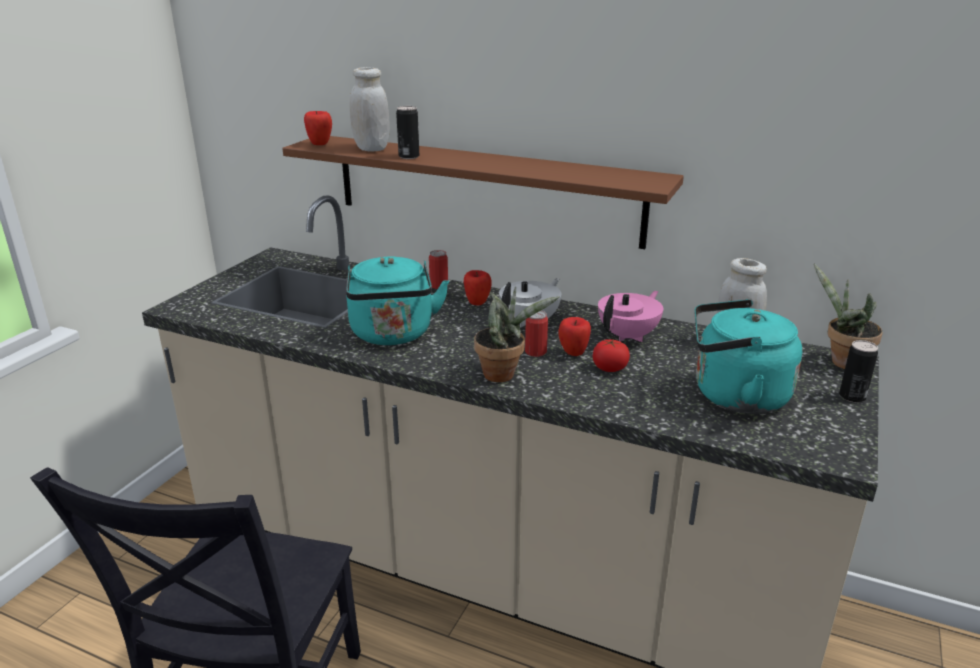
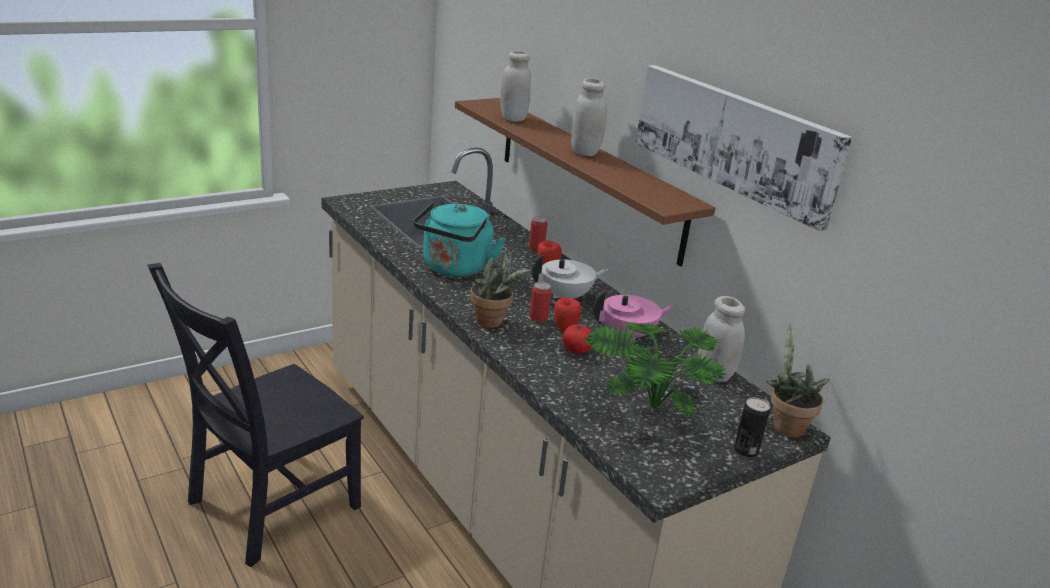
camera: 30 degrees right, 0 degrees up
(320, 144) = (484, 105): apple -> none
(409, 156) = (527, 131): can -> none
(495, 160) = (585, 152): none -> white jar
(699, 98) = (734, 140): none -> picture
(734, 396) = (643, 407): turquoise kettle -> potted plant

